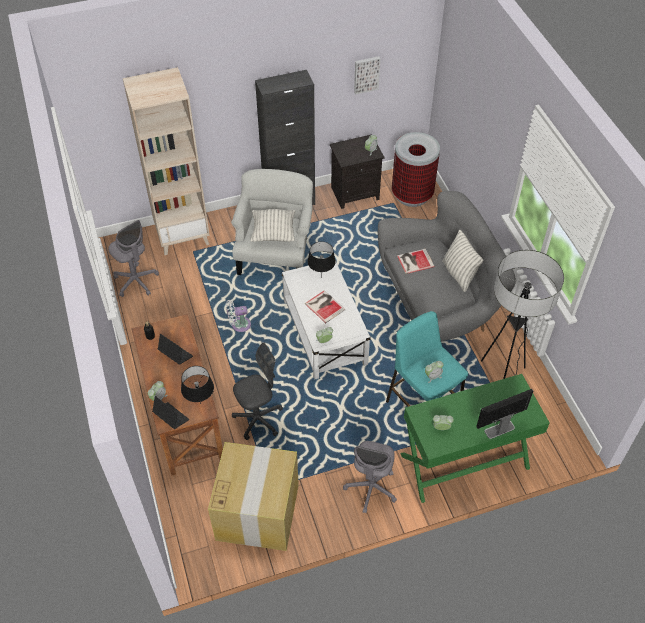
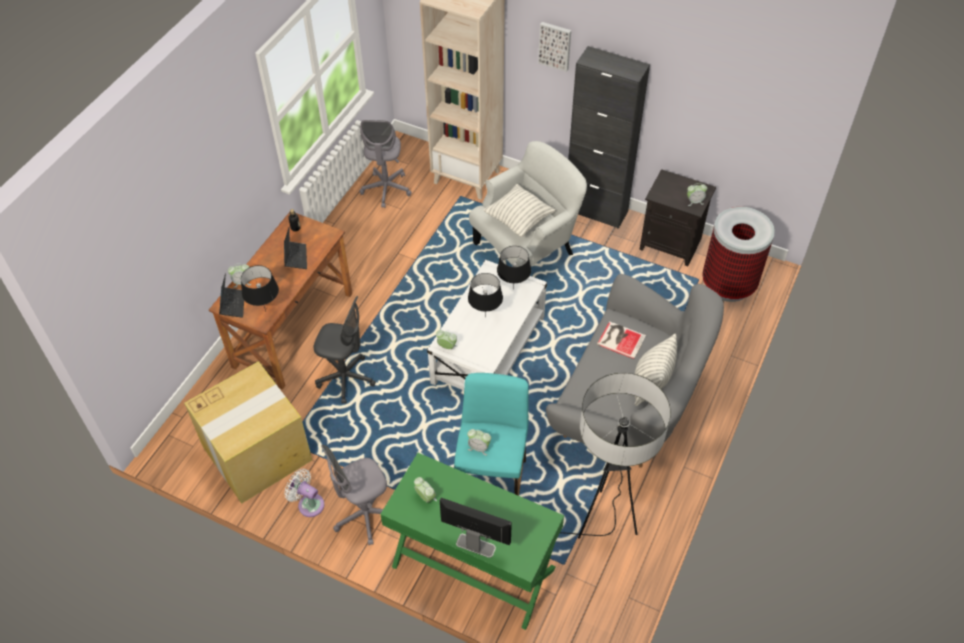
camera: 45 degrees right, 0 degrees up
(239, 325) = (424, 287): white fan -> white fan (308, 503)
(325, 306) = (485, 317): book -> black table lamp
(366, 74) = (725, 109): picture -> picture (555, 45)

